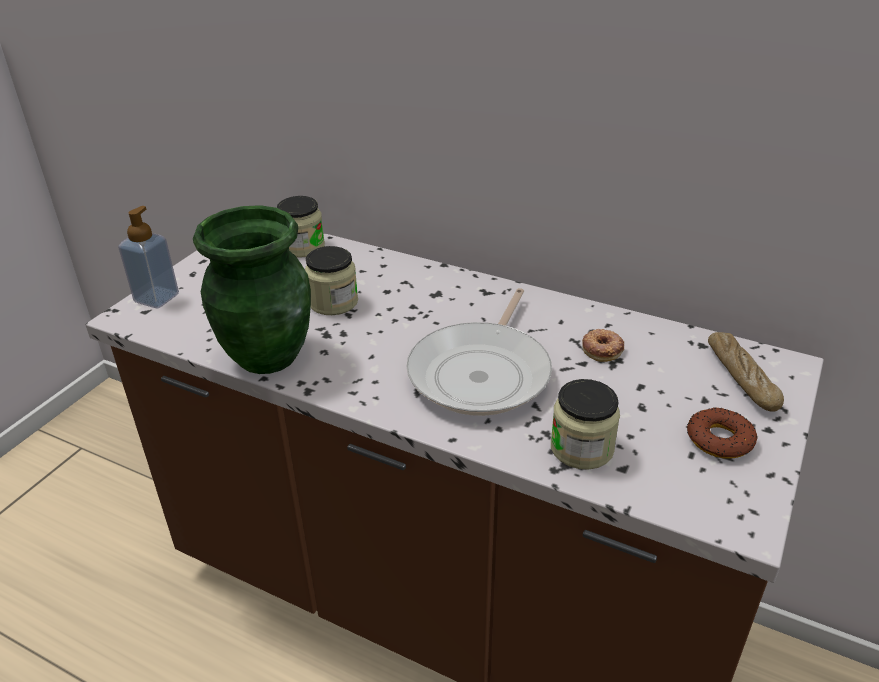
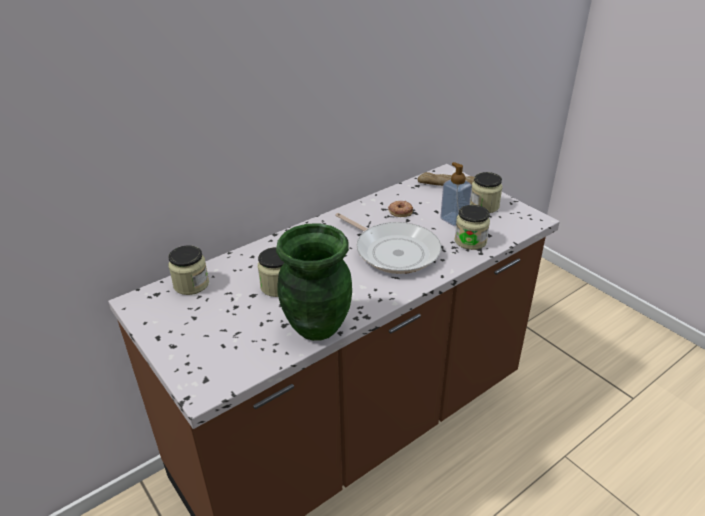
camera: 65 degrees left, 0 degrees up
(156, 298) = (191, 370): soap dispenser -> soap dispenser (454, 219)
(719, 439) = (484, 206): donut -> jar

